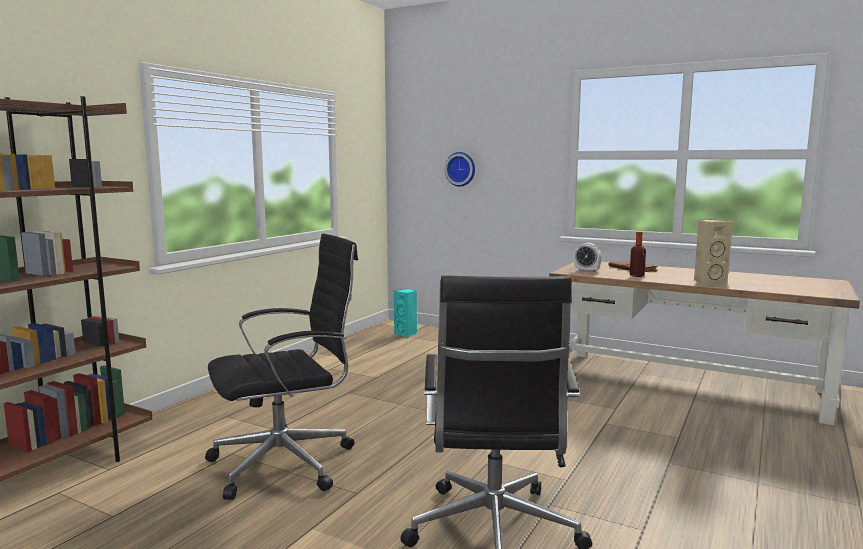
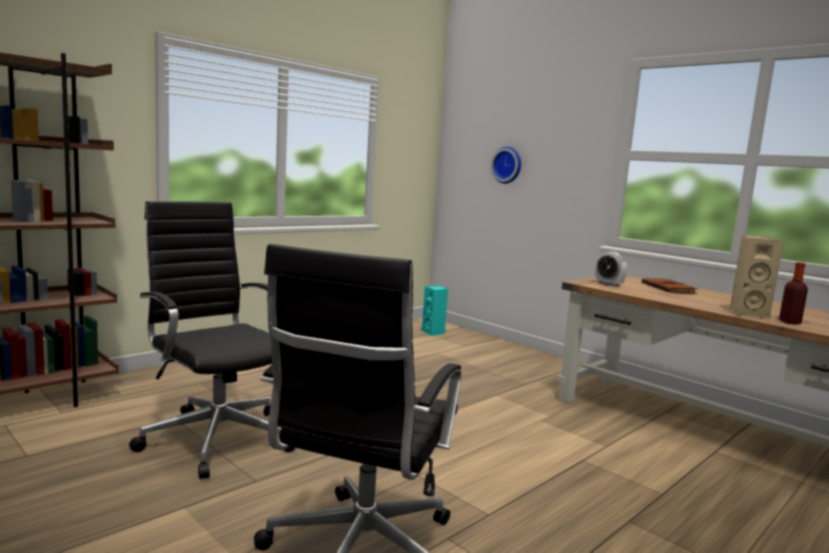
camera: 15 degrees right, 0 degrees up
(287, 463) = (216, 437): black office chair -> black office chair turned 120 degrees counterclockwise
(636, 275) = (663, 295): bottle -> bottle (789, 322)

